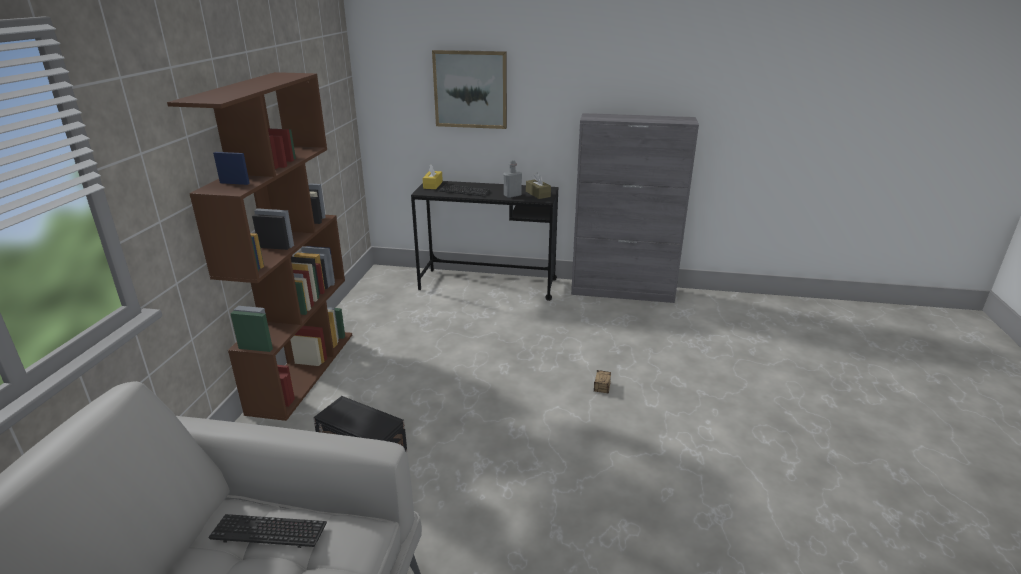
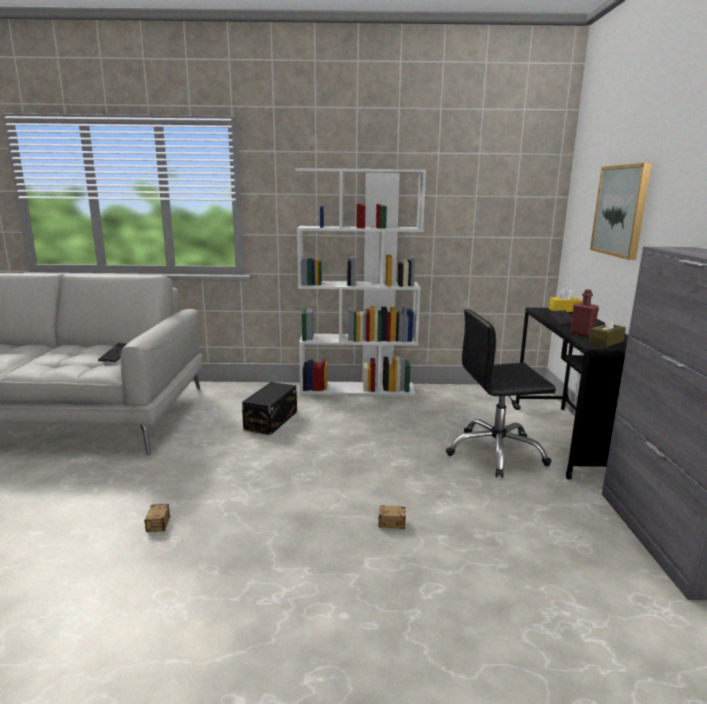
camera: 80 degrees right, 10 degrees down
(303, 370) = (358, 389): brown bookcase -> white bookcase
(500, 318) = (496, 453): none -> black office chair
(512, 195) = (582, 333): grey bottle -> red bottle
(617, 541) = (154, 535): none -> storage box

